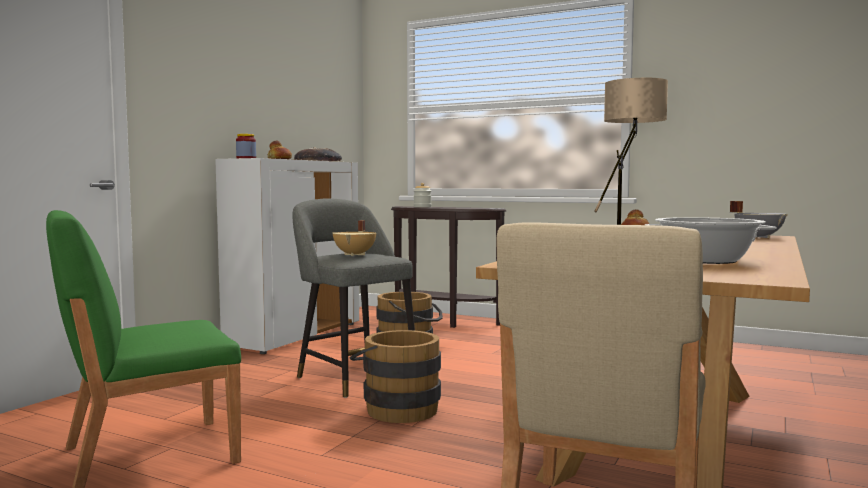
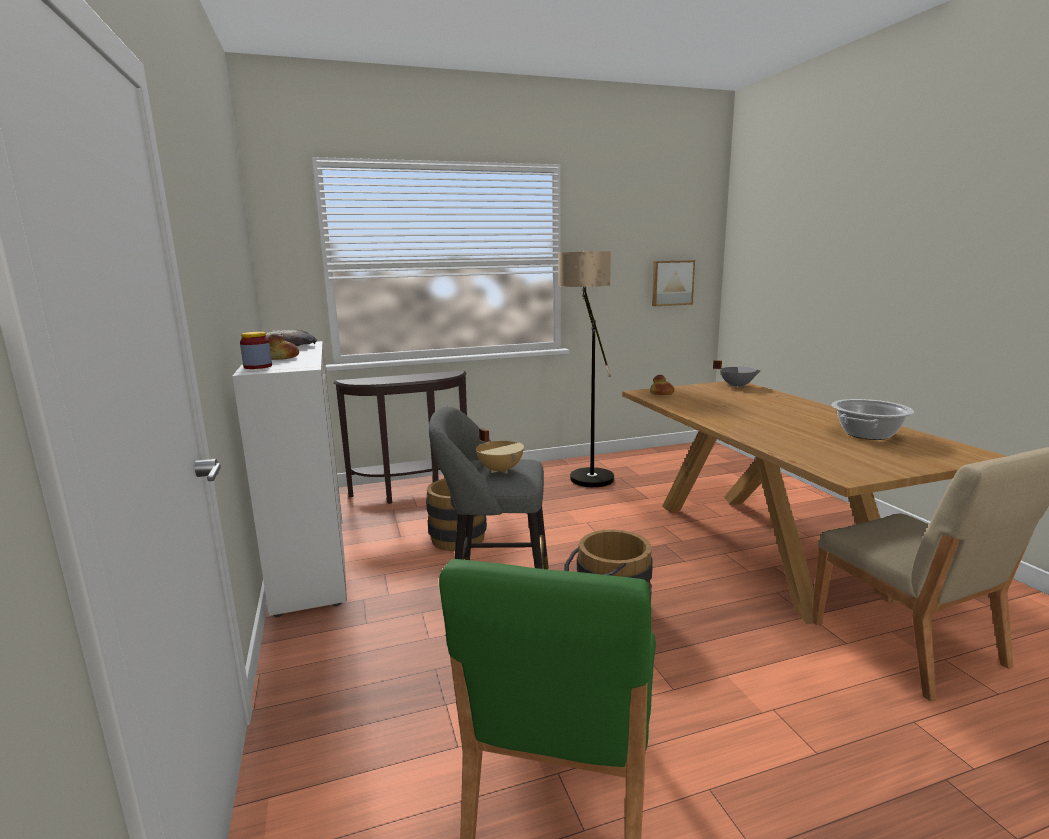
camera: 45 degrees left, 10 degrees up
(422, 207) = (381, 379): jar -> none
(795, 120) = (672, 283): none -> picture

